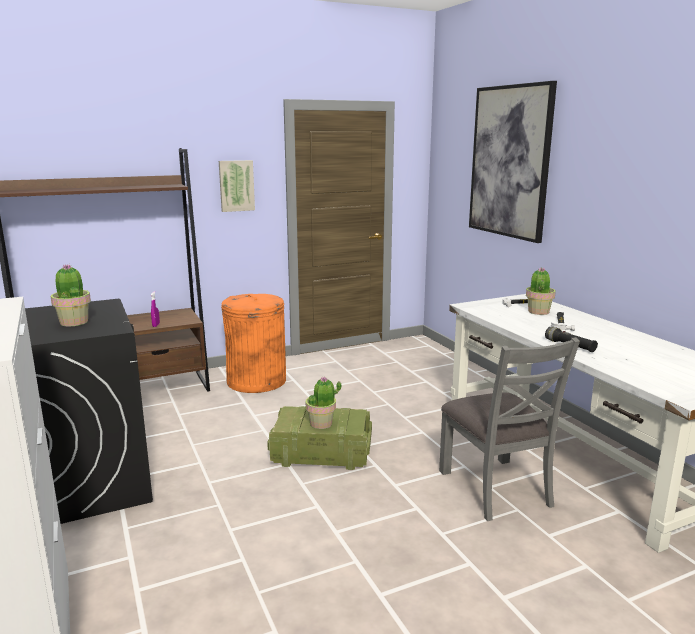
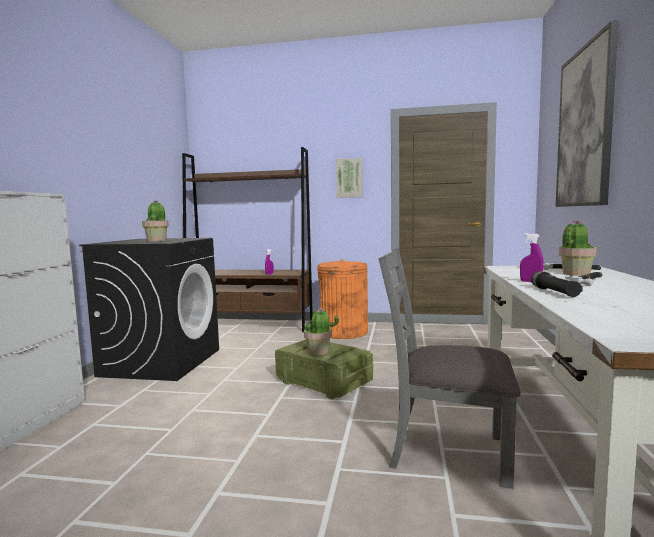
camera: 35 degrees right, 10 degrees down
(496, 488) = (447, 451): grey chair -> grey chair turned 90 degrees clockwise
(530, 331) = (531, 282): none -> purple spray bottle

